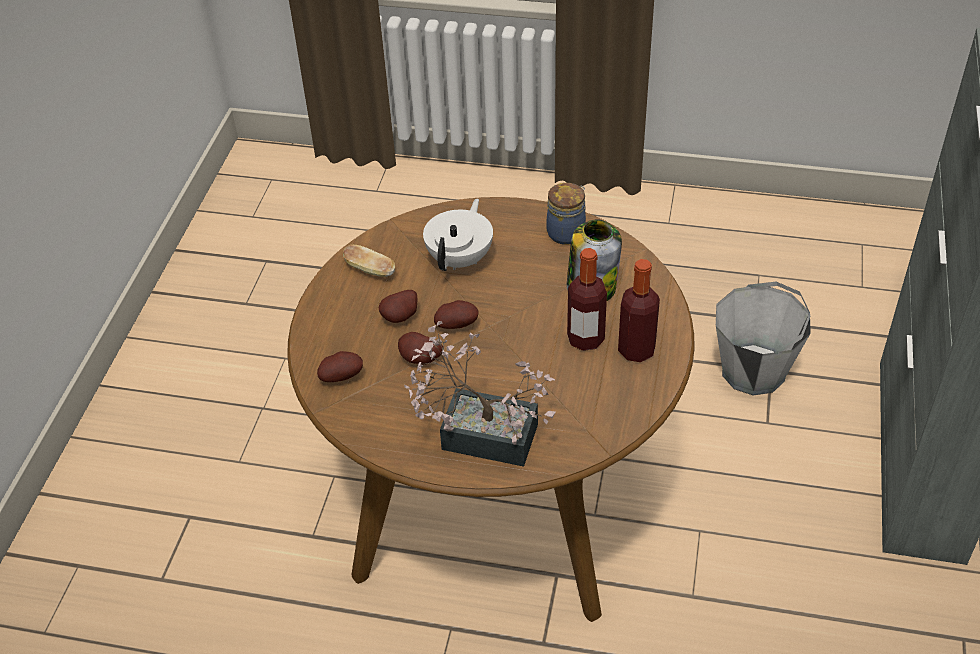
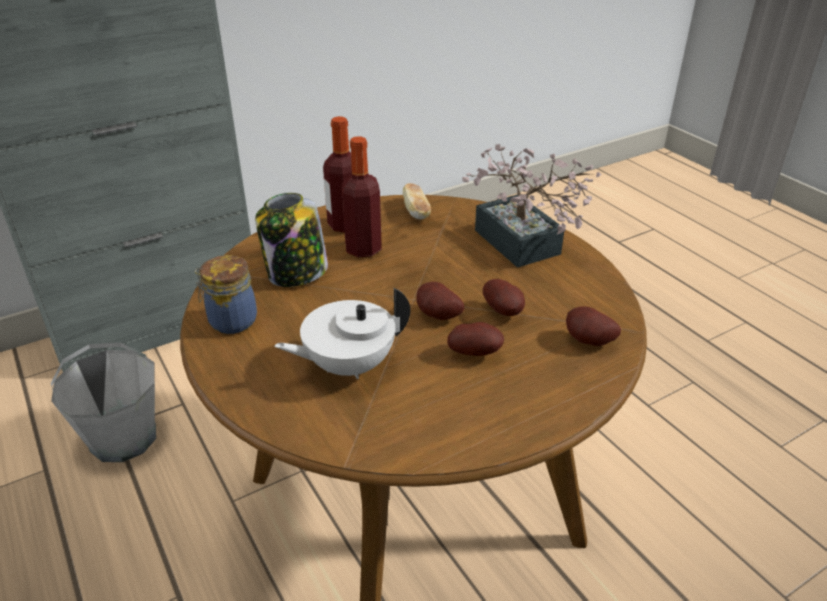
camera: 135 degrees left, 10 degrees down
(370, 270) = (446, 419): bread -> bread (416, 211)

